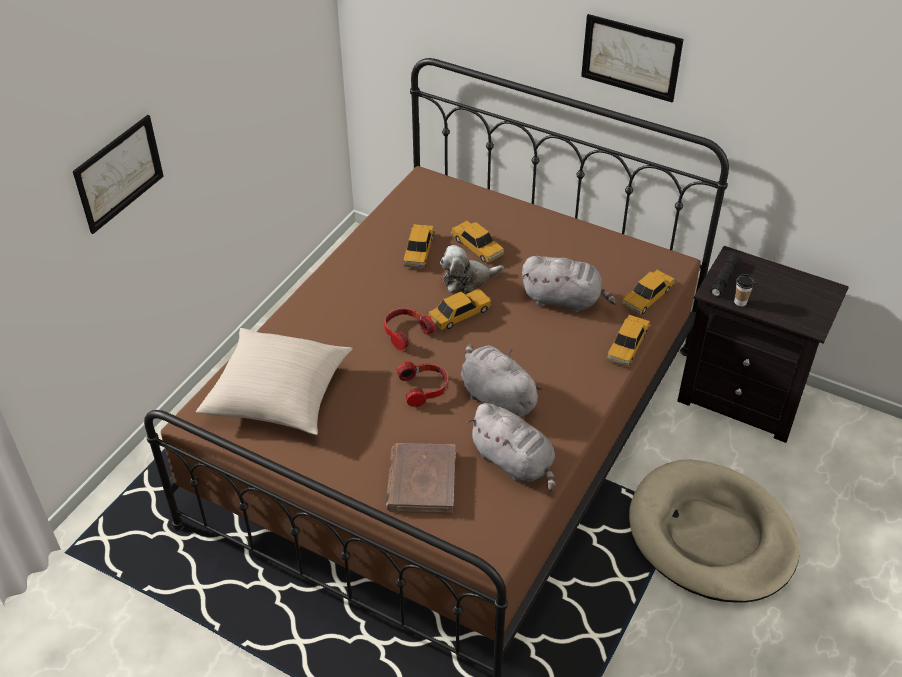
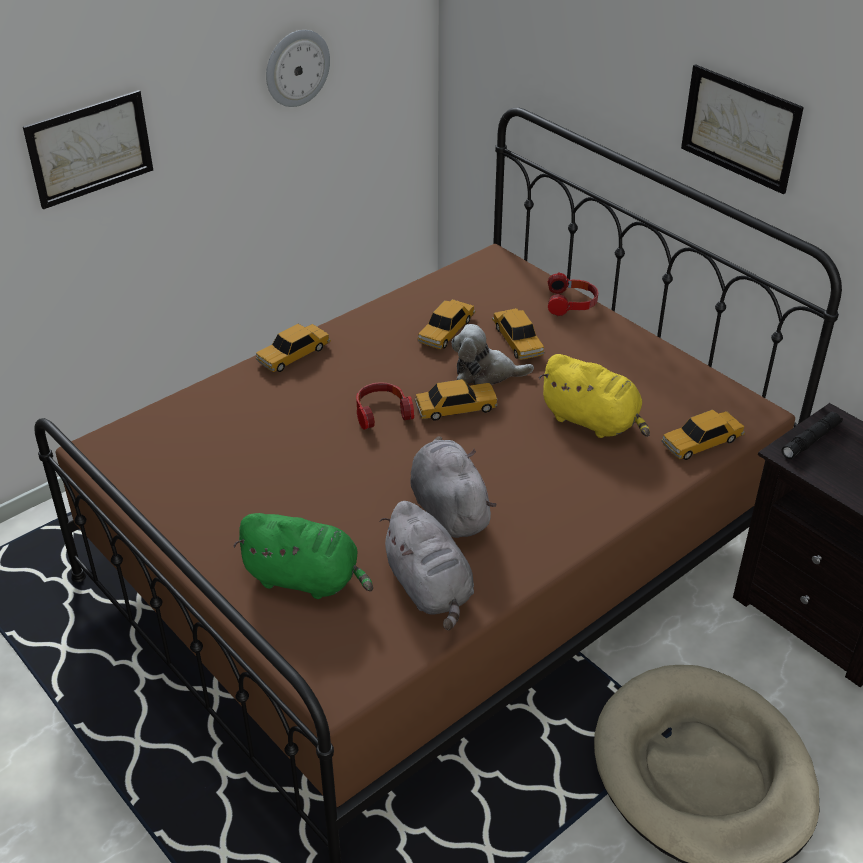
camera: 20 degrees right, 5 degrees down
(249, 61) = (296, 67): none -> wall clock
(279, 394) = (201, 443): beige pillow -> none
(421, 481) = (306, 579): brown book -> green plush toy
(424, 388) = (369, 477): headphones -> headphones (571, 303)
(564, 300) = (593, 421): grey plush toy -> yellow plush toy
(627, 346) = (646, 491): toy car -> toy car (293, 355)
(740, 302) = (818, 473): cup -> none

